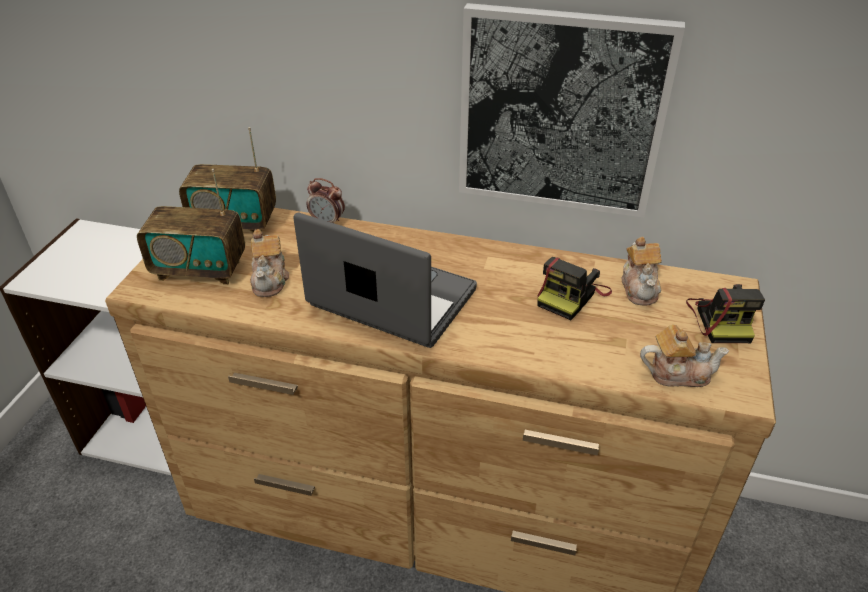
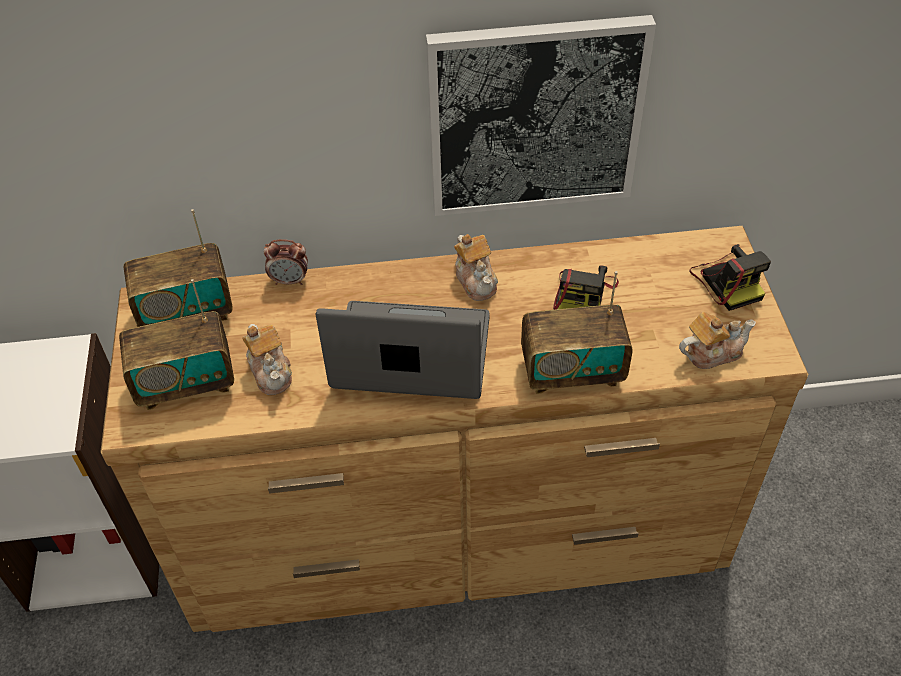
camera: 20 degrees left, 10 degrees up
(529, 351) = (572, 372): none -> radio
(640, 288) = (642, 268): teapot -> teapot (476, 280)

